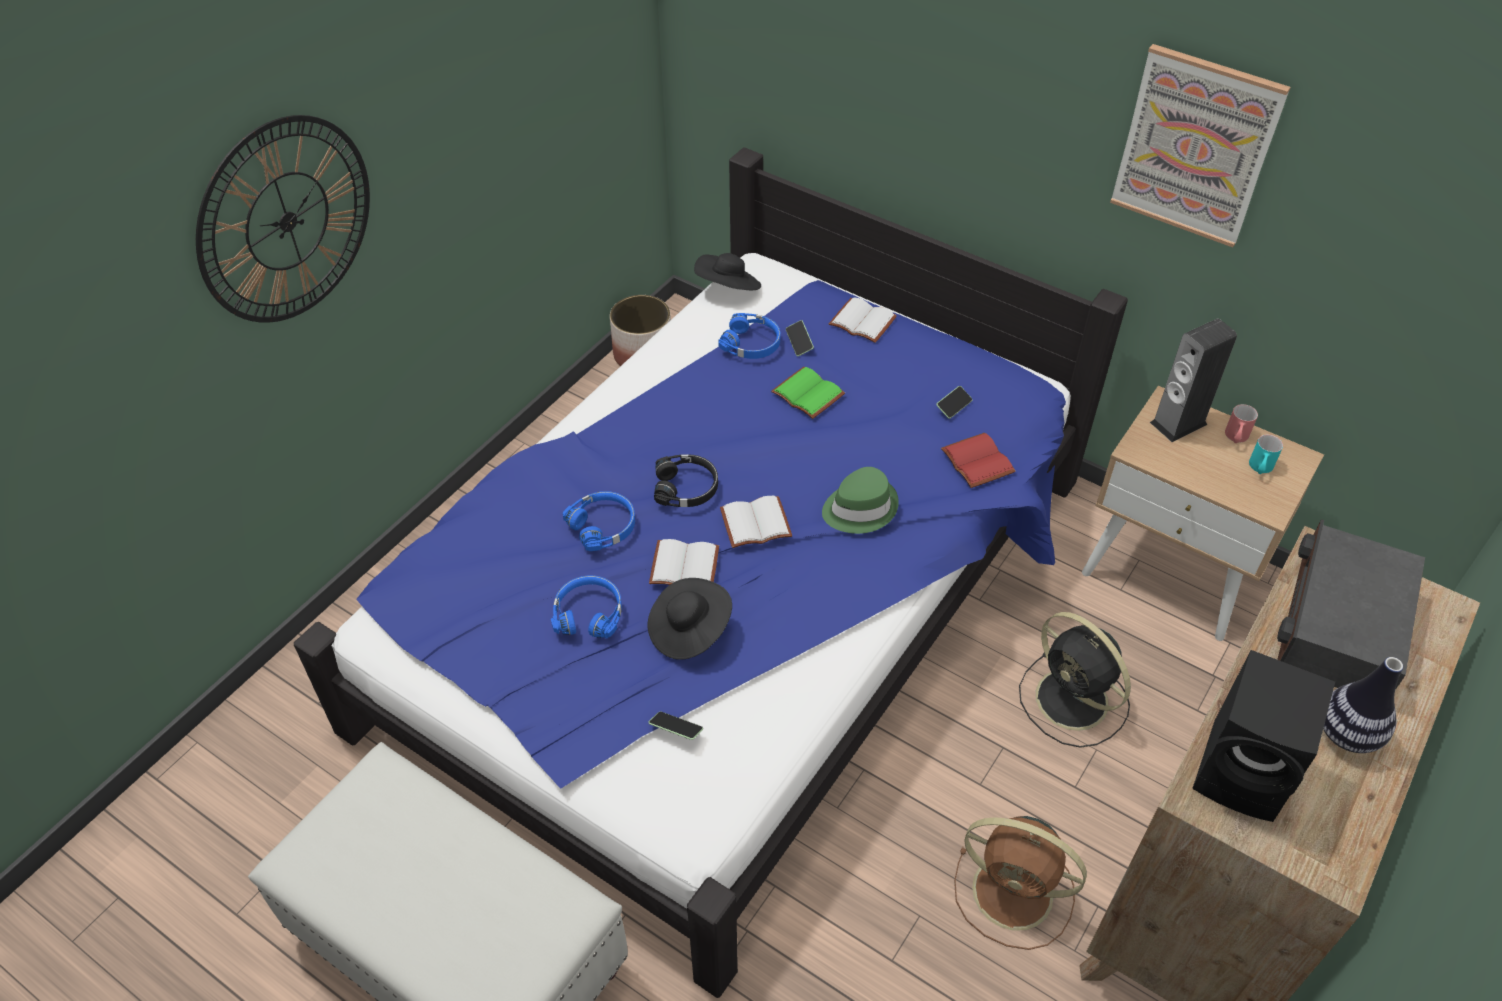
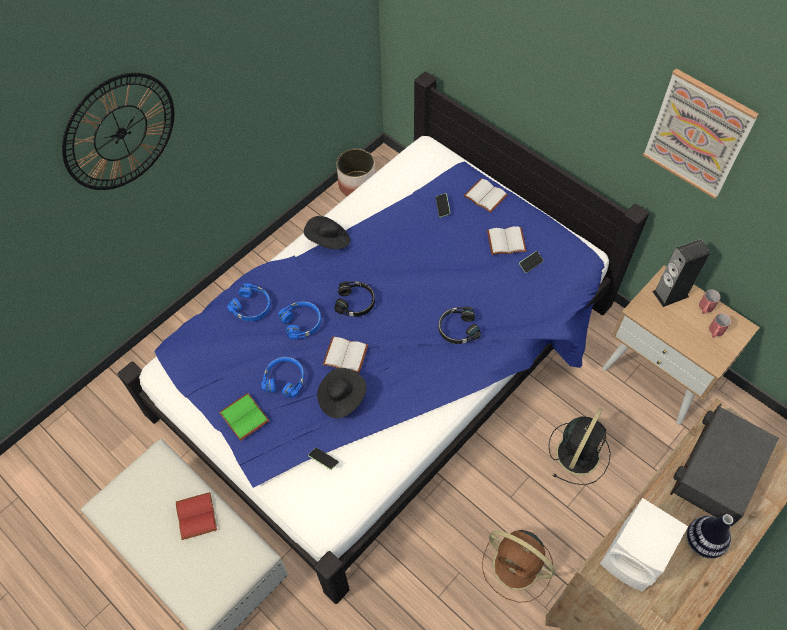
camera: 10 degrees right, 10 degrees up
(728, 288) = (406, 161): black hat -> black hat (328, 241)
(752, 343) = (413, 205): blue headphones -> blue headphones (252, 306)
(755, 525) = (392, 333): white book -> white book (505, 242)
(810, 393) = (442, 245): green book -> green book (245, 417)
(859, 508) = (457, 329): green hat -> black headphones
(975, 461) = (535, 305): red book -> red book (195, 516)
(1074, 702) = (578, 452): black fan -> black fan turned 120 degrees counterclockwise
(1246, 773) = (634, 558): black speaker -> white speaker
(1259, 469) = (715, 332): turquoise mug -> red mug

